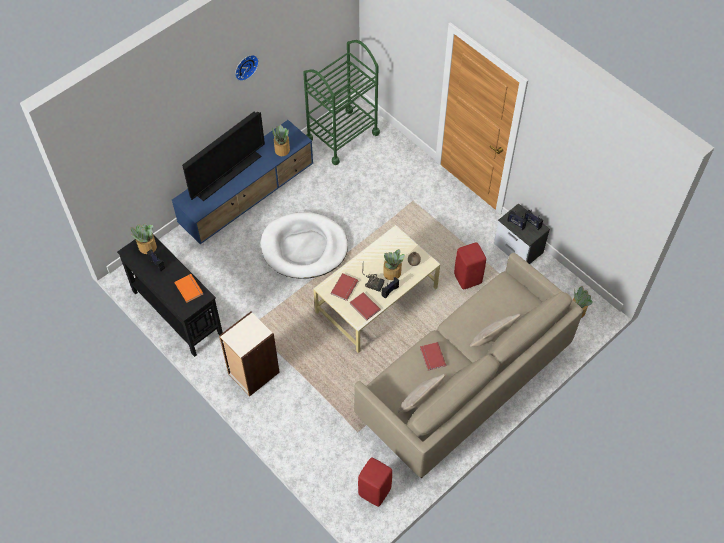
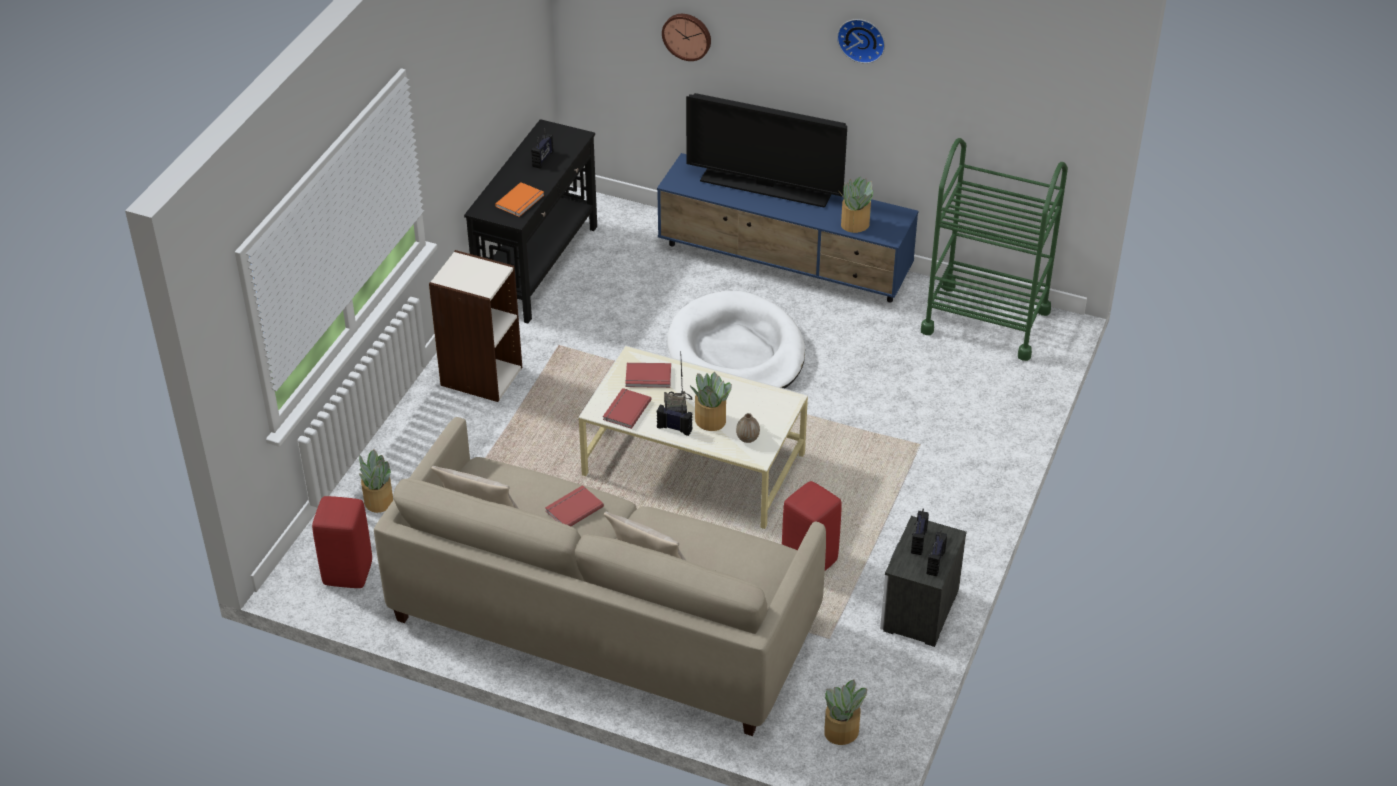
camera: 65 degrees right, 15 degrees down
(147, 247) = (565, 141): potted plant -> potted plant (379, 500)
(158, 142) = (687, 35): none -> wall clock

